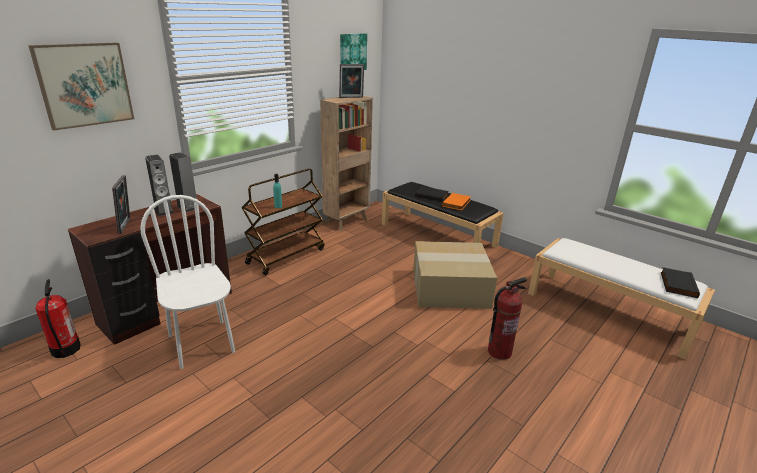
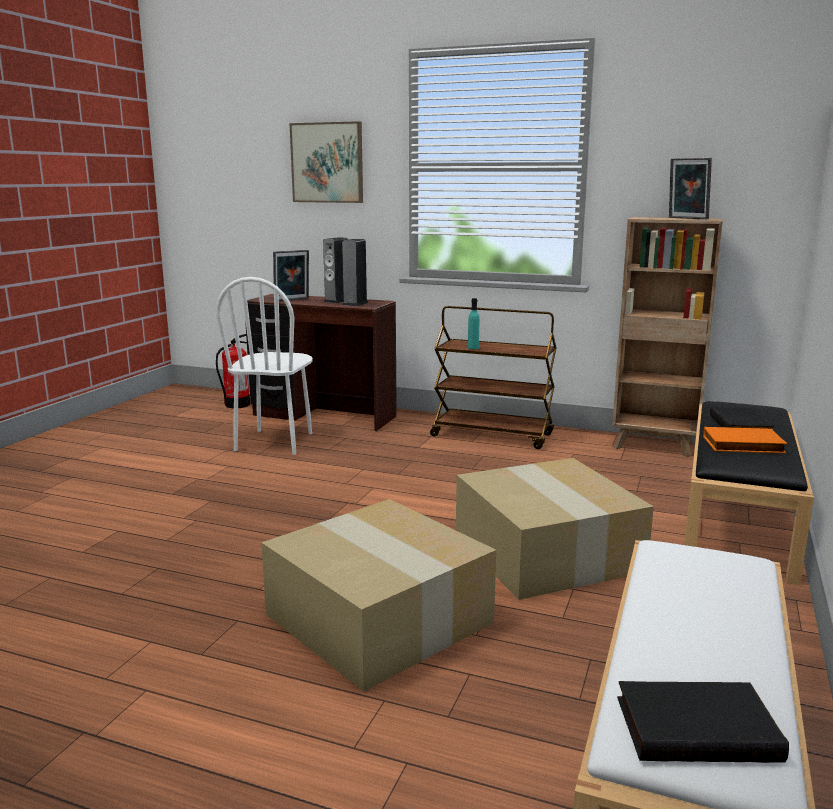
camera: 70 degrees right, 10 degrees down
(202, 344) = (275, 442): white chair -> white chair turned 150 degrees clockwise
(352, 52) = (733, 143): picture -> none
(499, 352) = (382, 618): fire extinguisher -> cardboard box

